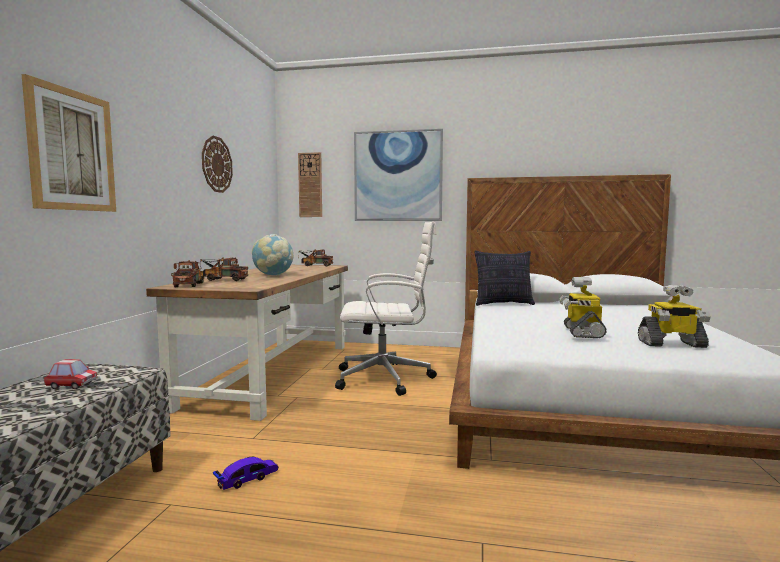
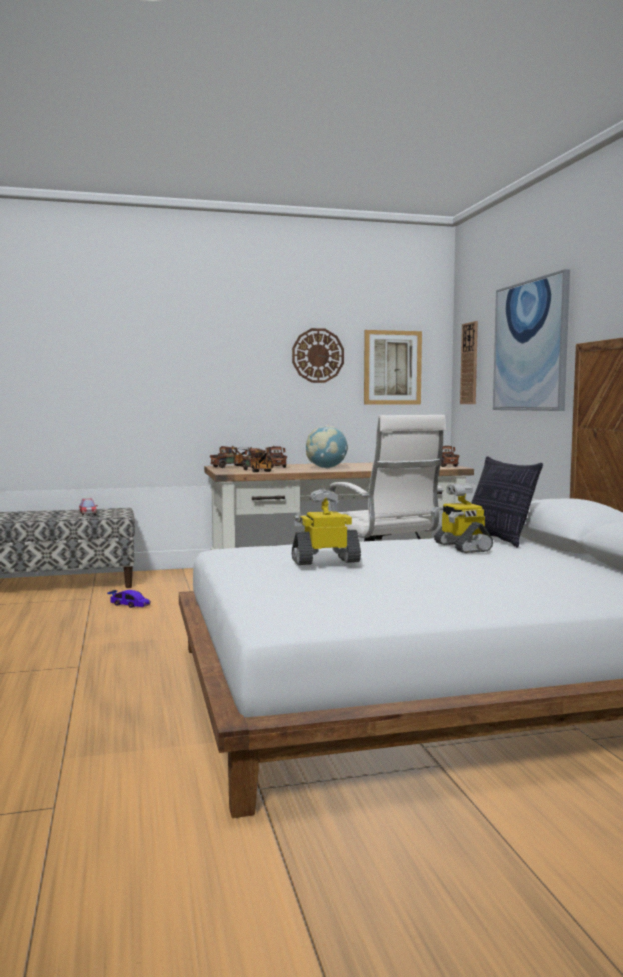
camera: 65 degrees right, 0 degrees up
(72, 150) = (145, 366): picture -> picture (392, 367)
(257, 284) = (258, 471): none -> toy truck
(671, 344) = (322, 589): toy robot -> toy robot (461, 547)

